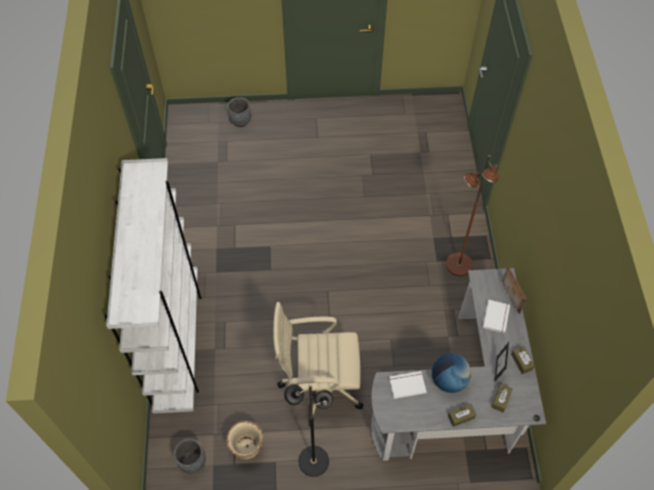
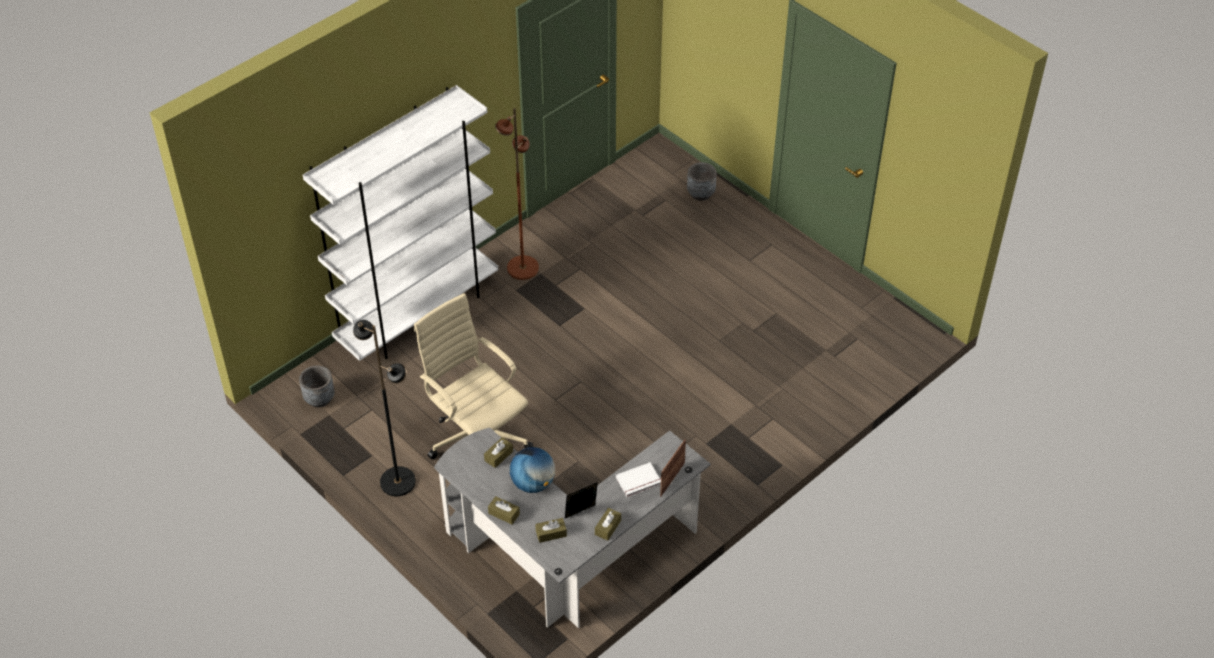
camera: 50 degrees right, 10 degrees down
(247, 447) = (366, 427): beige planter -> none
(407, 384) = (498, 456): white book -> brown tissue box
(458, 265) = (720, 463): brown floor lamp -> brown floor lamp (522, 268)

